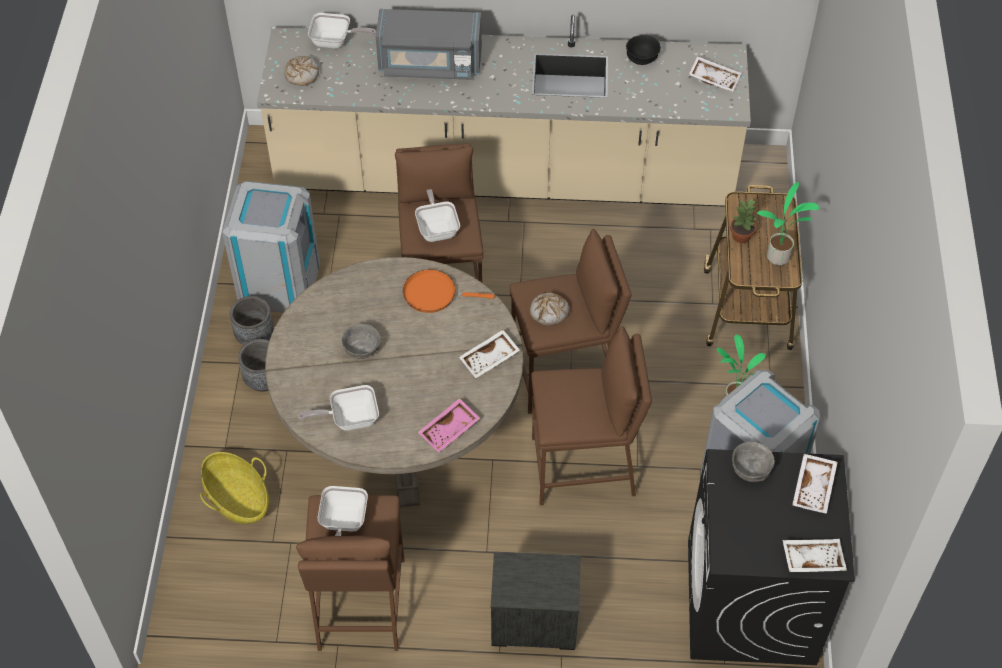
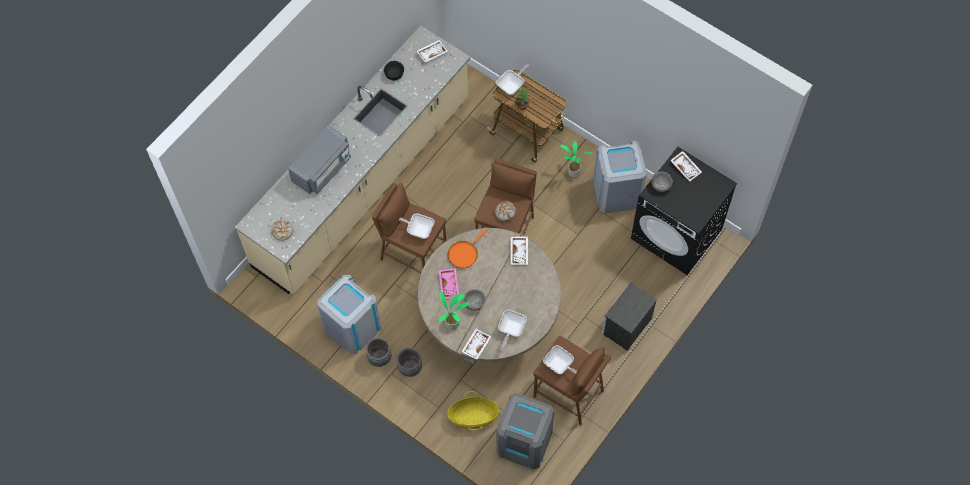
camera: 55 degrees left, 10 degrees up
(239, 589) = (524, 442): none -> grey trash can
(335, 42) = (271, 203): frying pan -> frying pan (512, 86)
(450, 430) = (547, 292): pink tray -> pink tray (449, 285)
(583, 468) = (563, 256): brown stool -> none
(779, 258) = (545, 99): potted plant -> potted plant (453, 324)
(812, 558) = (717, 191): white tray -> white tray (475, 345)

